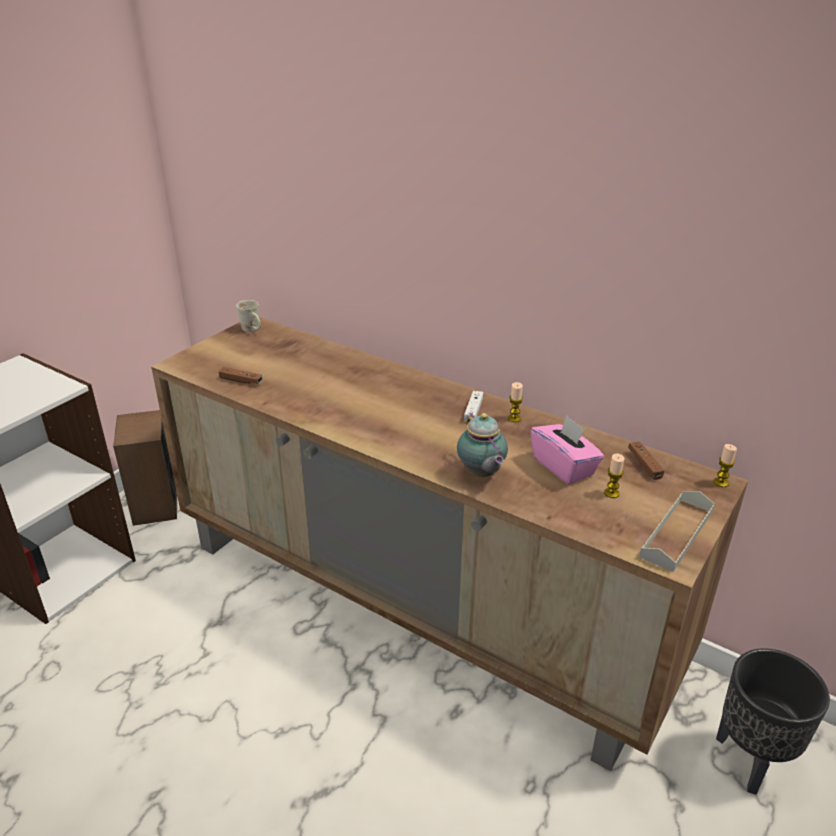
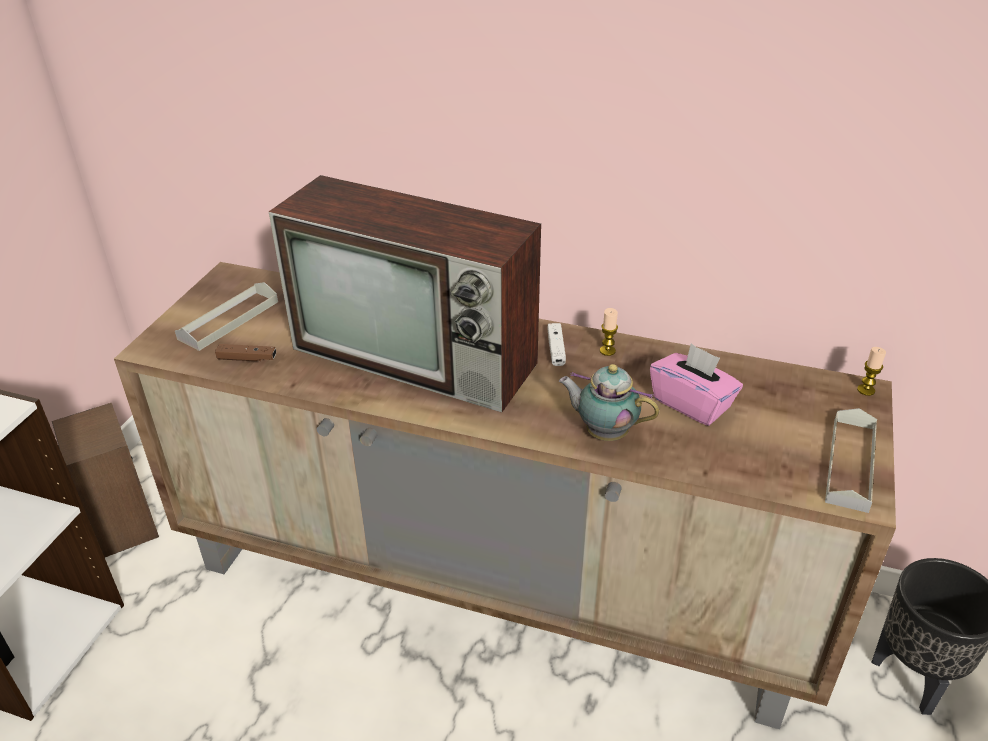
camera: 15 degrees left, 5 degrees up
(240, 354) = (229, 320): none -> grey tray
(253, 330) = (230, 283): white mug -> none
(365, 399) = (419, 356): none -> television
(481, 475) = (603, 433): teapot -> teapot turned 150 degrees clockwise
(611, 493) = (759, 427): candle -> none
(644, 465) = (777, 383): brown game controller -> none

